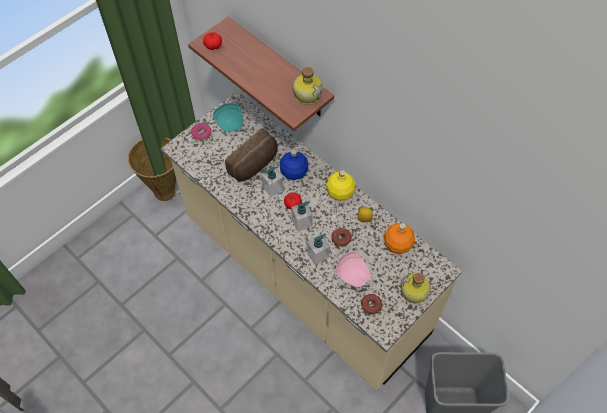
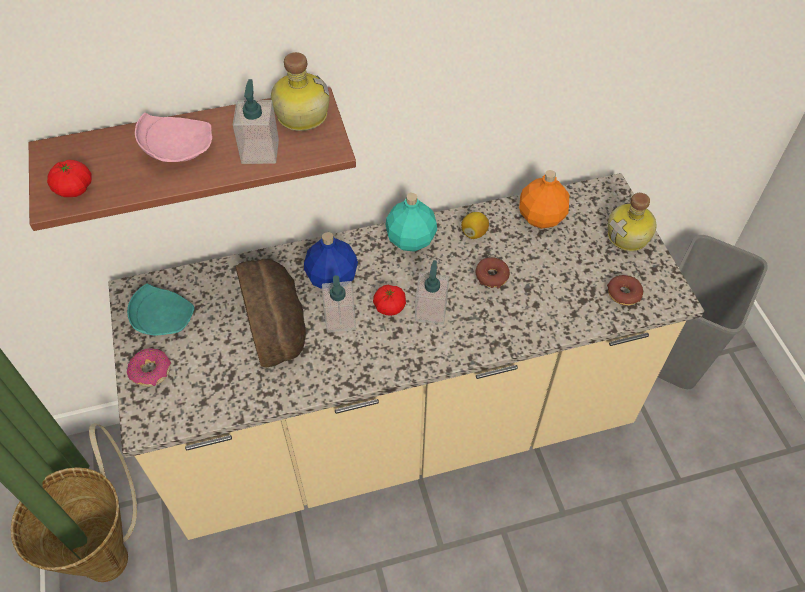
camera: 60 degrees left, 5 degrees down
(318, 255) = (502, 317): soap dispenser -> soap dispenser (260, 151)
(340, 193) = (411, 240): yellow bottle -> turquoise bottle
(353, 273) = (558, 289): pink plate -> pink plate (177, 148)

